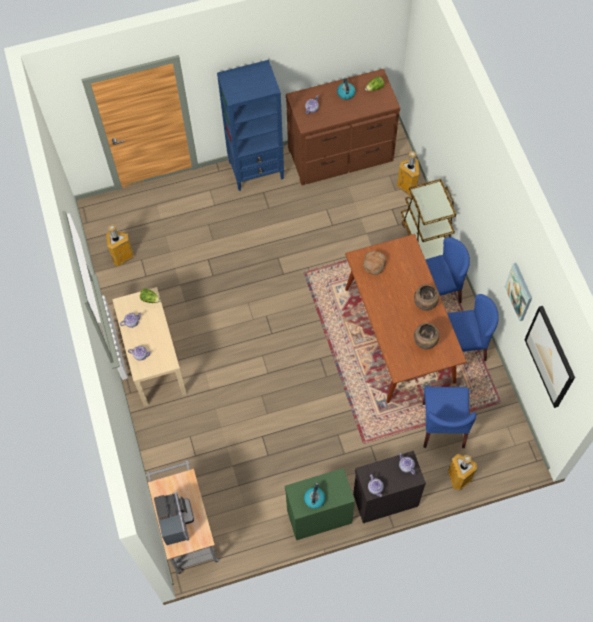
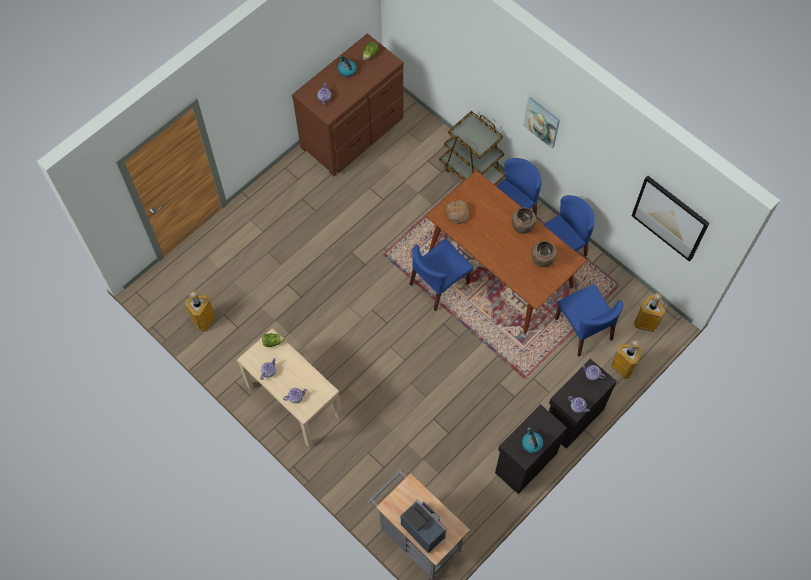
camera: 30 degrees left, 0 degrees up
(256, 170) = (283, 181): blue bookcase -> none
(318, 516) = (524, 462): green cabinet -> black cabinet
(336, 322) = (439, 284): none -> blue chair
(408, 187) = (430, 134): trash can -> trash can (645, 323)
(519, 291) = (611, 175): picture -> picture (542, 121)

